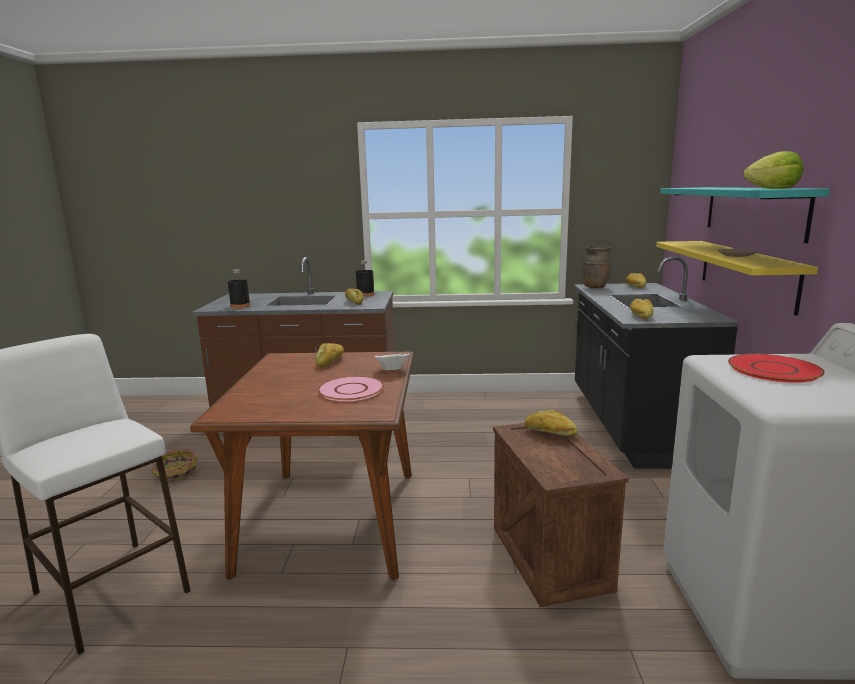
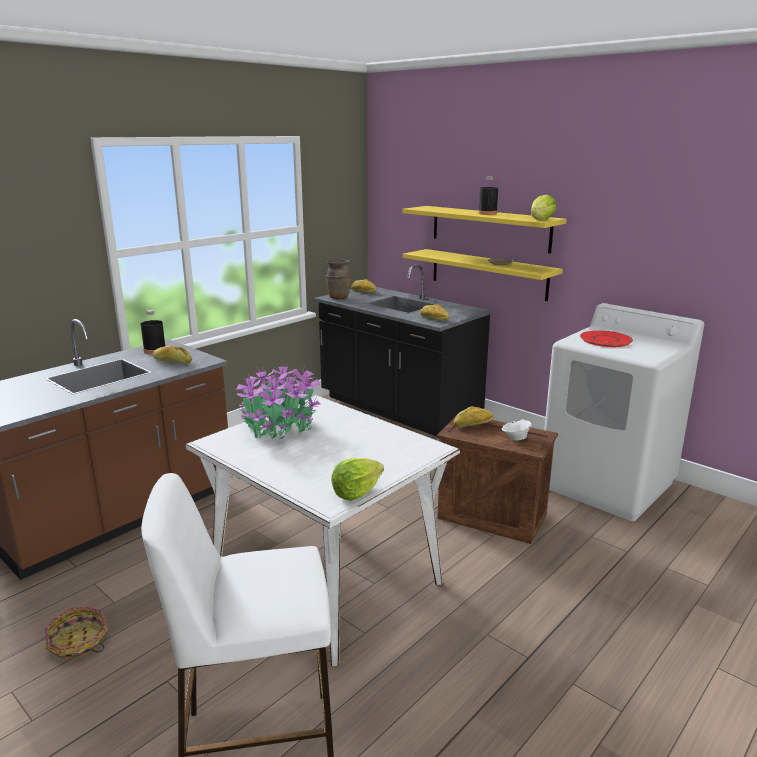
camera: 50 degrees left, 5 degrees up
(240, 306) = (40, 403): black bottle -> black bottle (487, 213)
(248, 416) = (356, 493): none -> lettuce
(330, 361) = (278, 427): bread -> potted plant
(331, 520) = (327, 579): brown dining table -> white dining table
(350, 390) = (367, 441): pink plate -> none
(392, 370) = (350, 415): white bowl -> white bowl (515, 438)
(753, 211) = (489, 228): turquoise shelf -> yellow shelf

